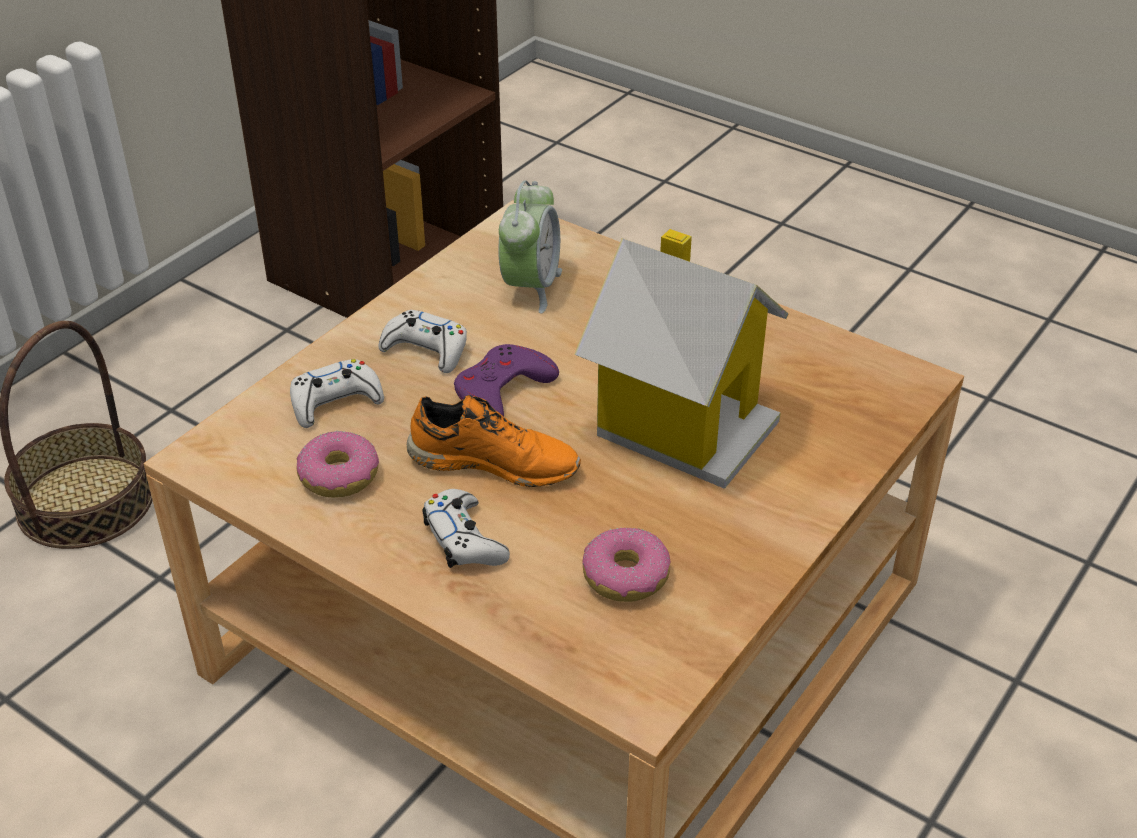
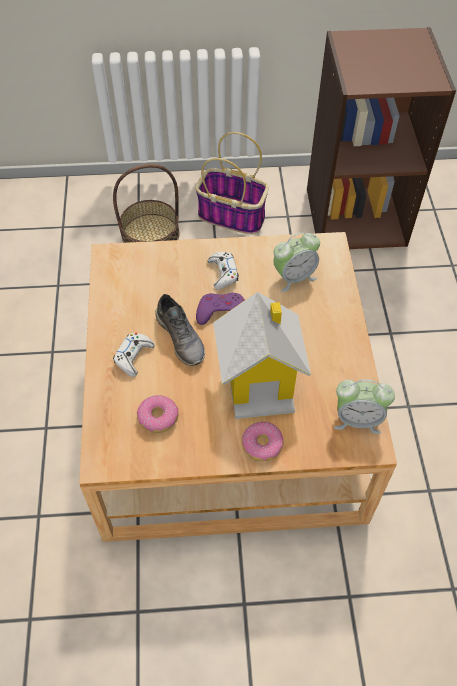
camera: 50 degrees right, 15 degrees up
(198, 384) = (233, 216): none -> basket
(335, 402) = (168, 269): white game controller -> none
(339, 476) = (133, 299): donut -> donut (262, 445)
(495, 462) = (181, 337): orange shoe -> grey shoe
(855, 369) = (357, 419): none -> alarm clock

